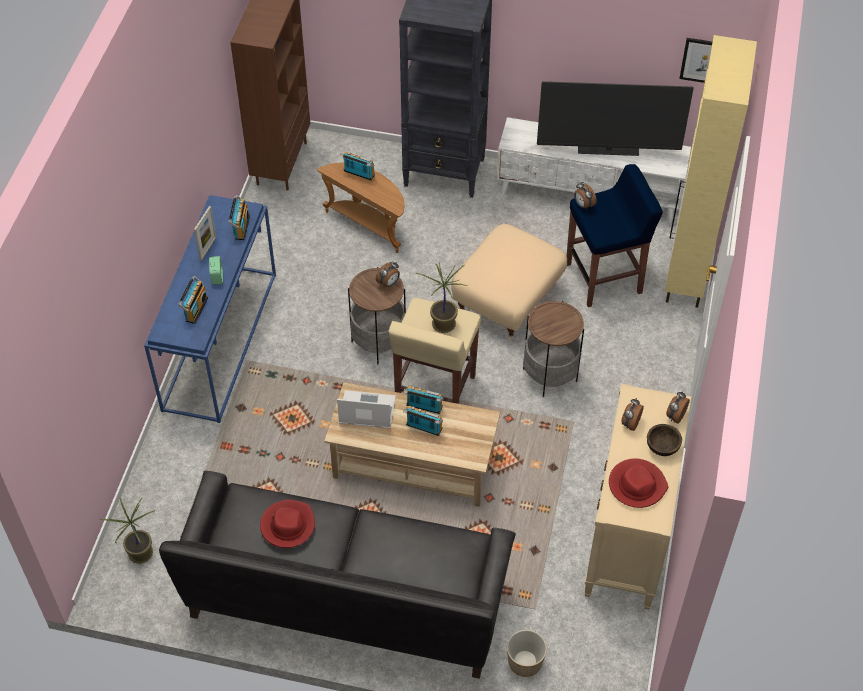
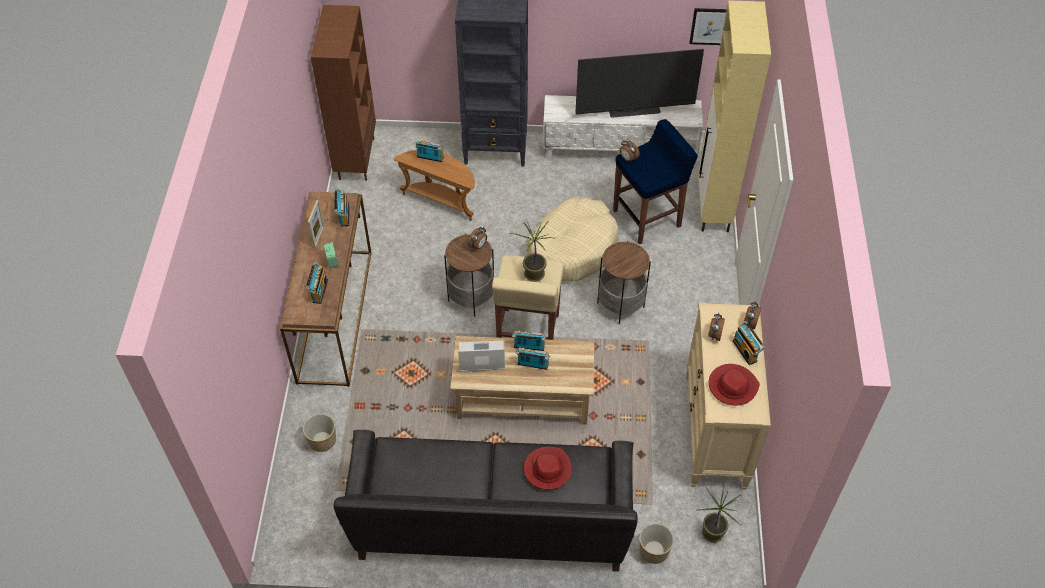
camera: 10 degrees left, 0 degrees up
(141, 555) = (304, 512): potted plant -> potted plant (713, 534)
(177, 478) = (322, 440): none -> planter
(219, 339) = (334, 315): blue console table -> brown console table
(287, 525) = (436, 466): red hat -> red hat (547, 469)
(508, 301) = (572, 248): beige ottoman -> beige dog bed
(662, 447) = (746, 351): brown bowl -> radio

